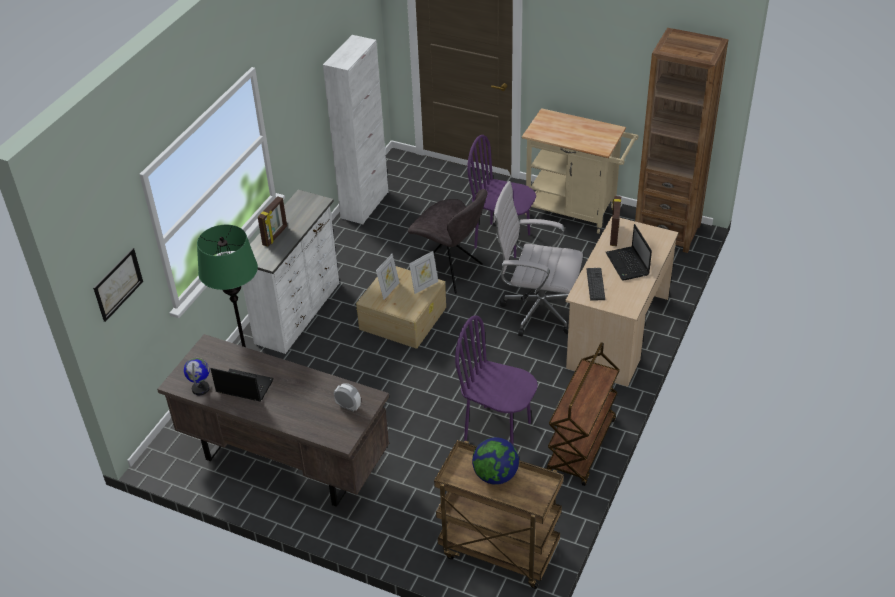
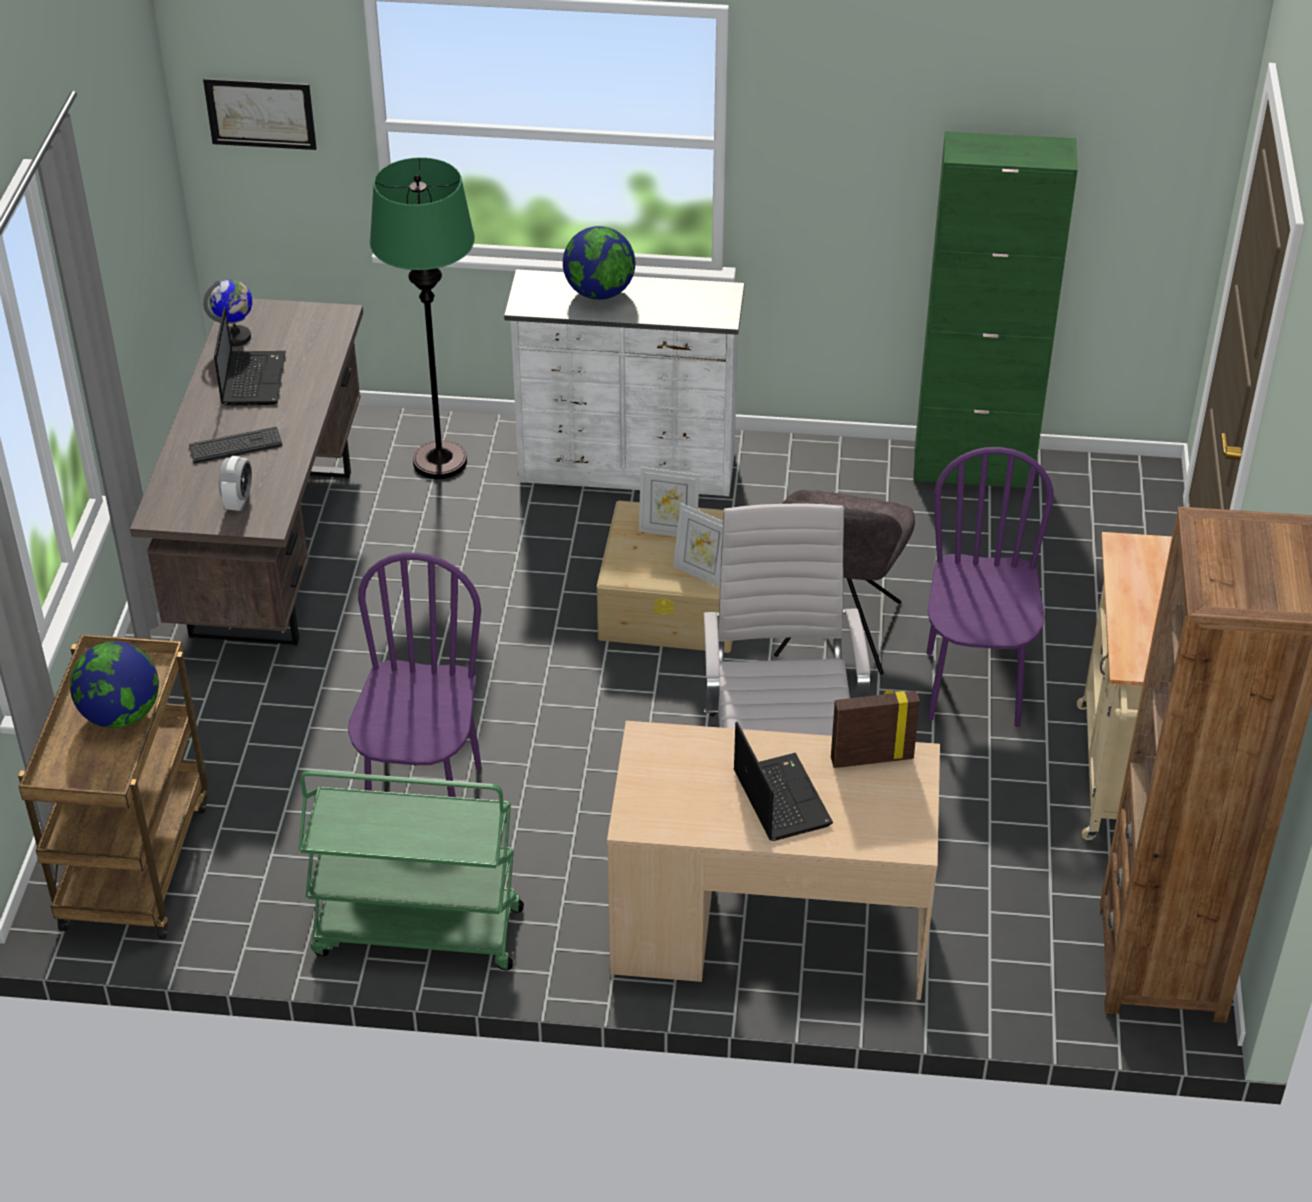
camera: 70 degrees right, 0 degrees up
(275, 236) = (599, 293): picture frame -> globe
(365, 205) = (972, 469): white cabinet -> green cabinet
(582, 447) = (416, 932): brown cart -> green cart
(595, 284) = (692, 757): keyboard -> keyboard (235, 446)
(628, 265) = (779, 797): laptop -> laptop turned 105 degrees clockwise

